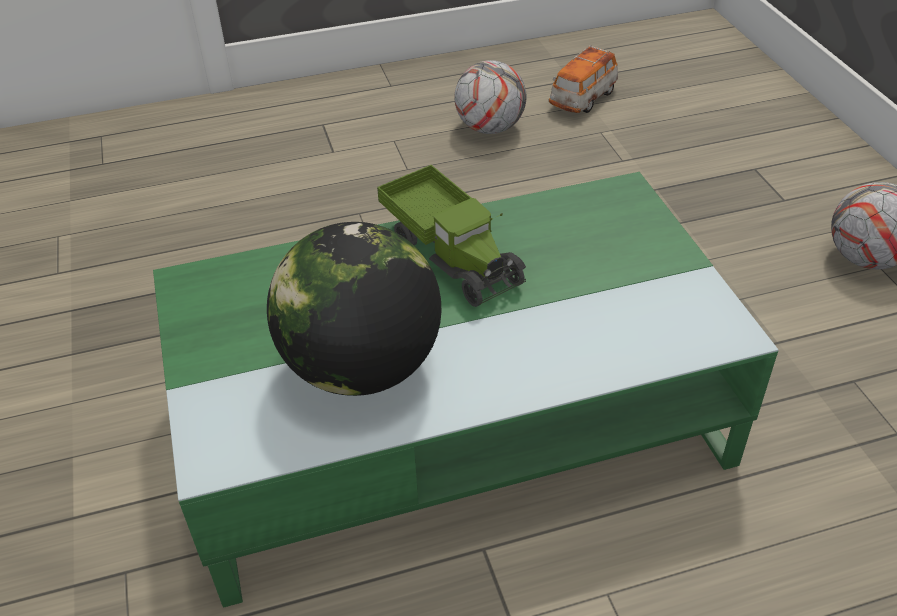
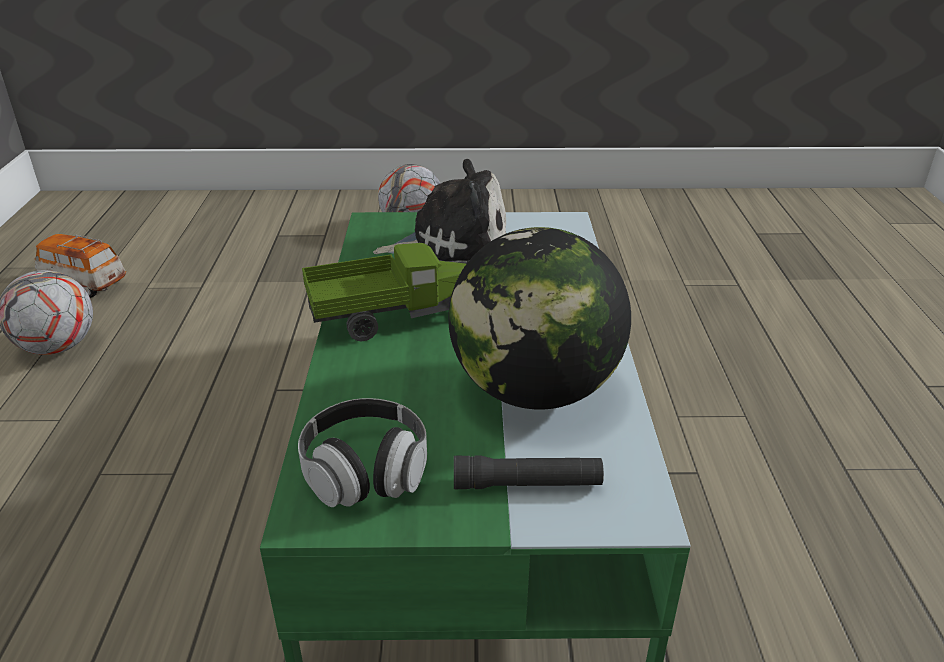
camera: 75 degrees left, 10 degrees down
(232, 295) = (365, 471): none -> headphones
(234, 385) = (527, 484): none -> black flashlight
(583, 99) = (84, 284): toy car -> toy car turned 150 degrees clockwise
(604, 256) = (452, 247): none -> plush toy

